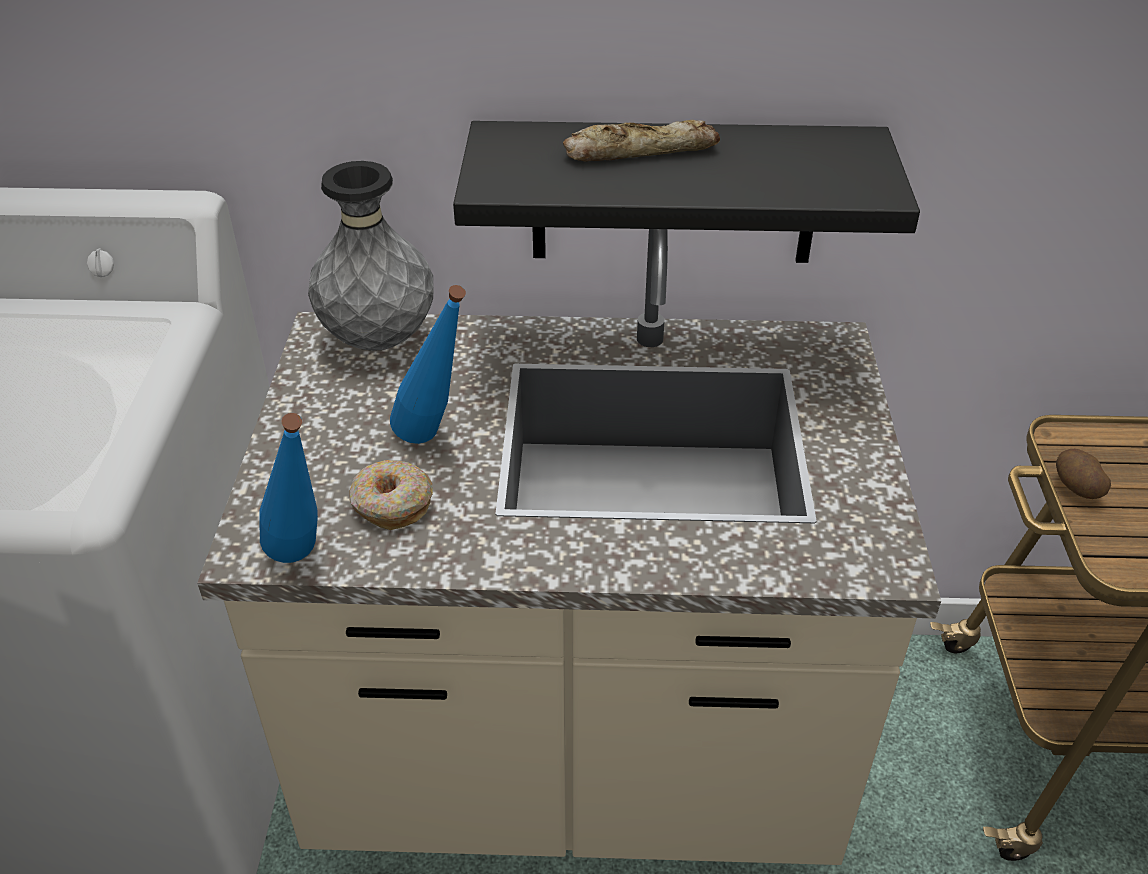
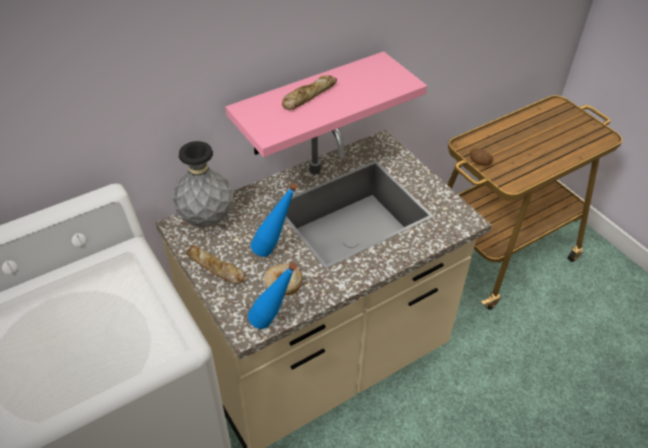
camera: 35 degrees left, 5 degrees up
(309, 424) = (215, 268): none -> bread
(674, 193) = (308, 105): black shelf -> pink shelf

